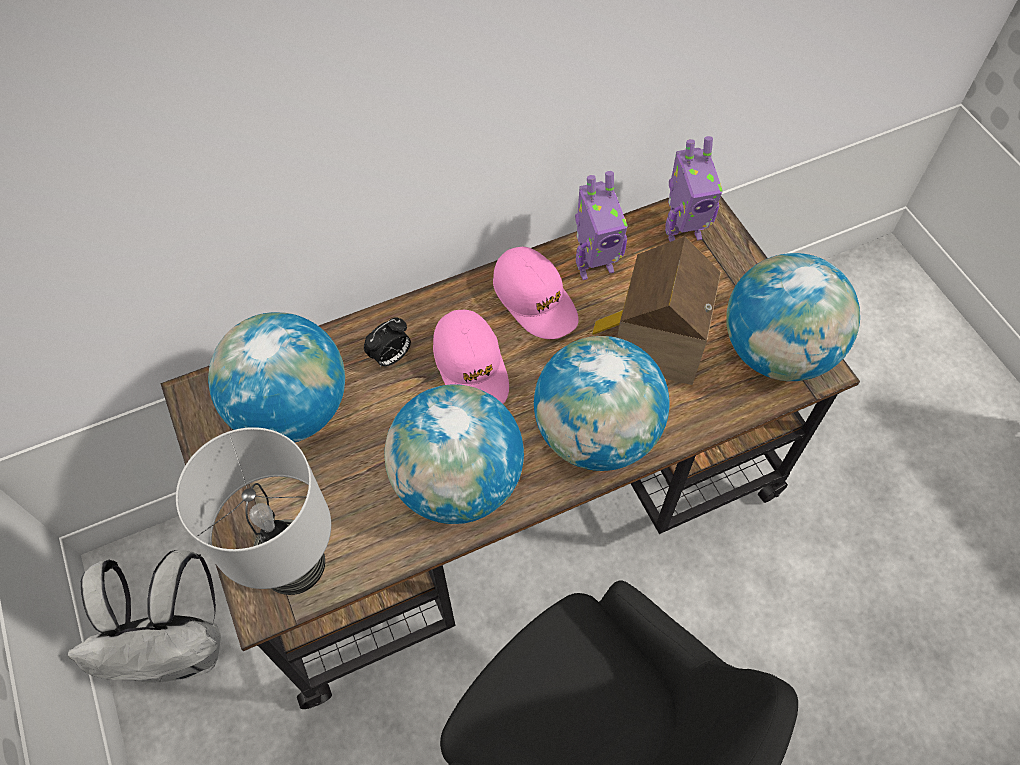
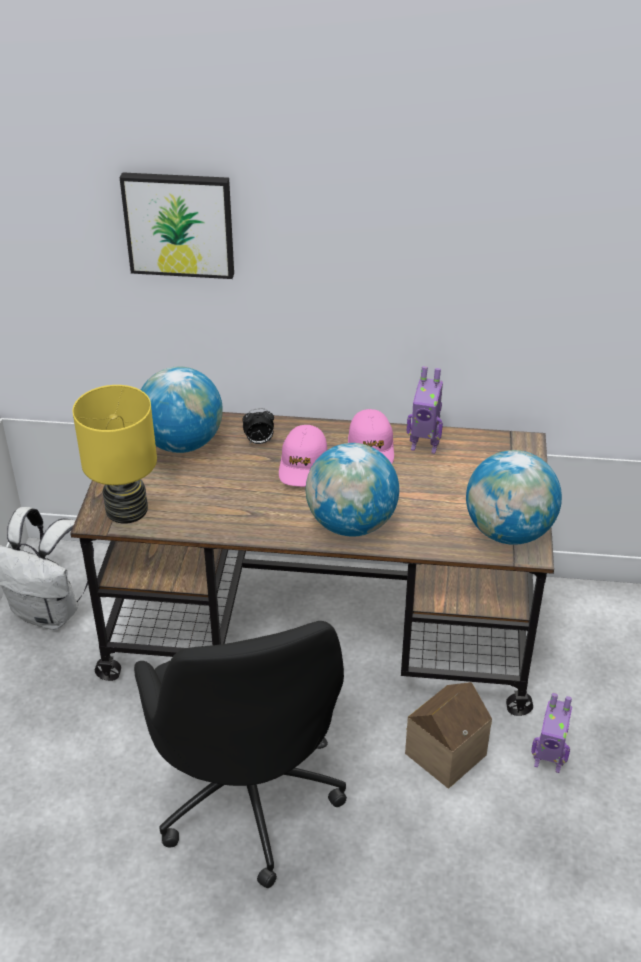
camera: 30 degrees right, 20 degrees down
(165, 114) = (179, 224): none -> picture
(294, 565) = (126, 510): grey table lamp -> yellow table lamp
(457, 482) = (248, 512): globe -> none
(654, 342) = (429, 496): toy house -> toy house (442, 752)
(682, 232) = (500, 451): toy robot -> toy robot (548, 762)

